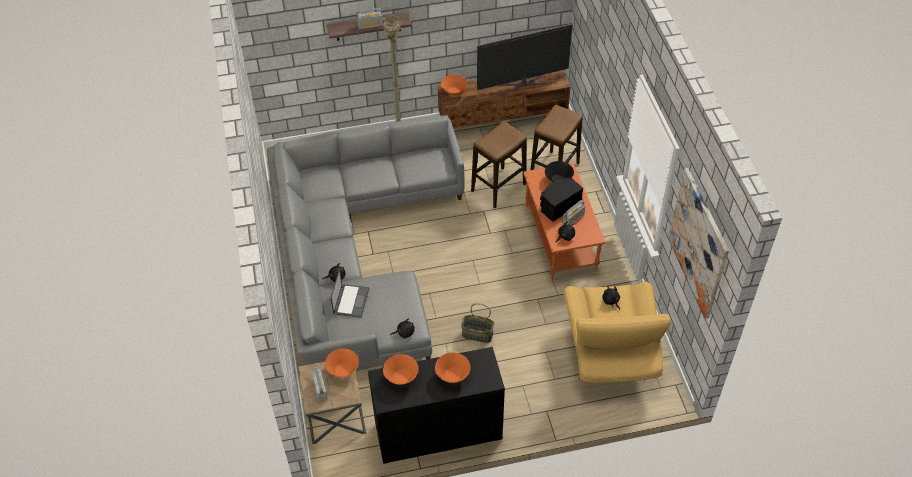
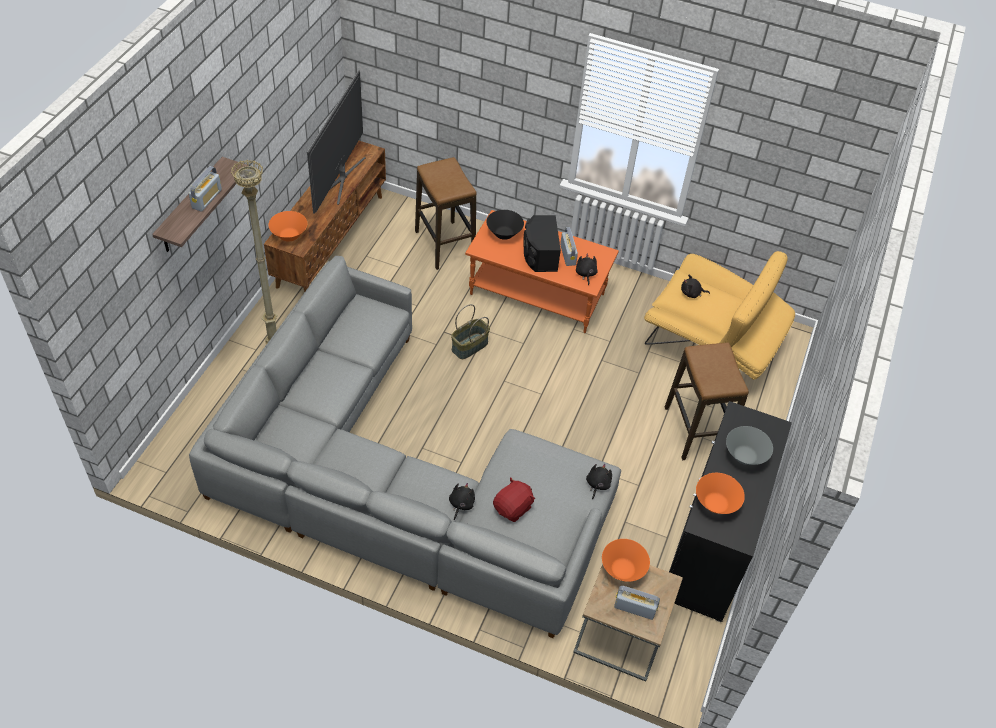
camera: 60 degrees left, 0 degrees up
(351, 300) = (513, 508): laptop -> red plush toy
(452, 375) = (745, 456): orange bowl -> grey bowl
(477, 334) = (608, 436): basket -> basket (470, 347)
(498, 187) = (423, 300): stool -> stool (695, 430)
(698, 243) = (800, 147): picture -> none

